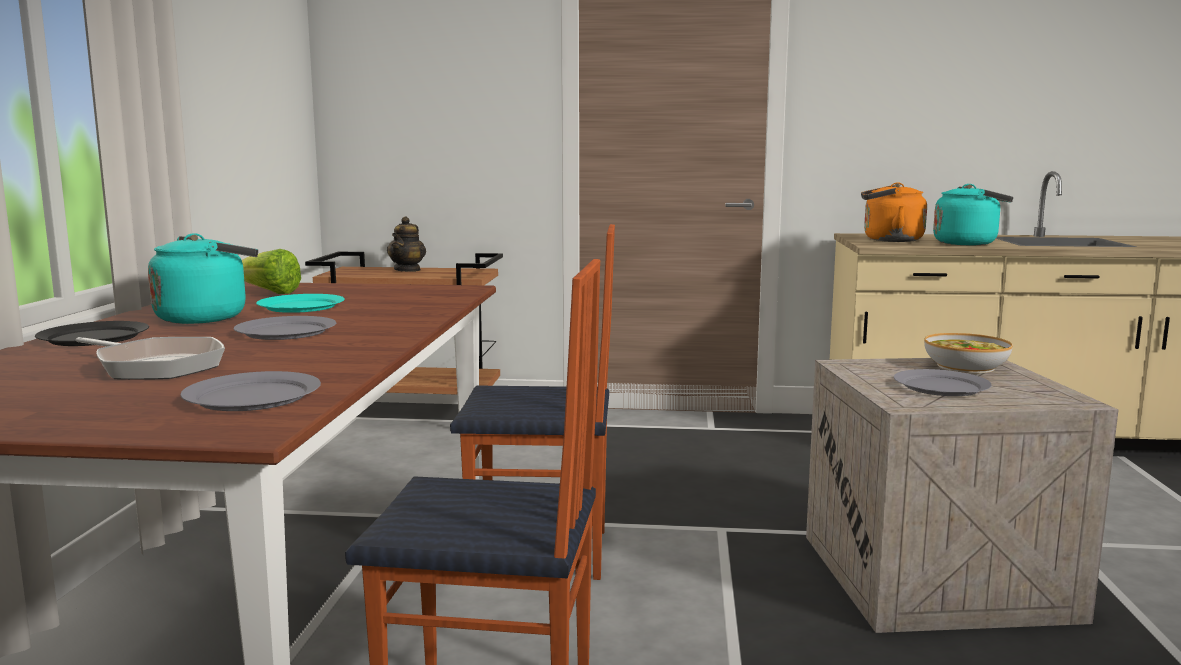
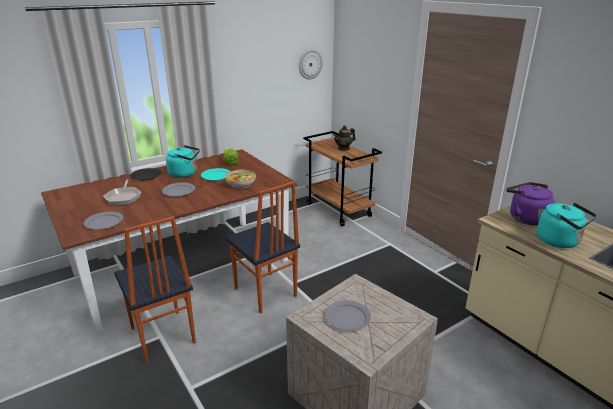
camera: 50 degrees right, 15 degrees up
(288, 92) = (310, 64): none -> wall clock
(889, 240) = (525, 218): orange kettle -> purple kettle
(965, 366) = (397, 314): bowl -> bowl (240, 184)

